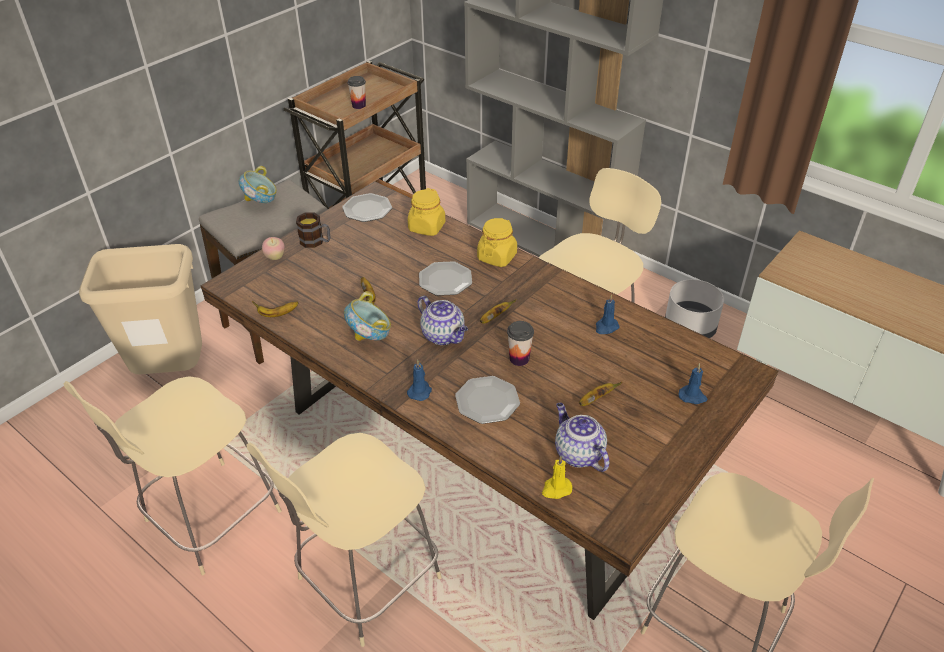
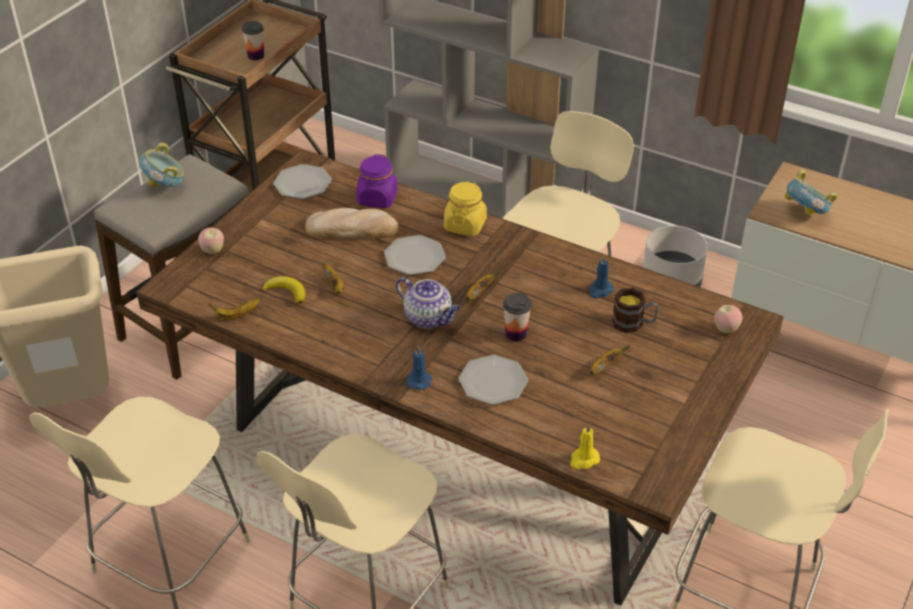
camera: 10 degrees left, 0 degrees up
(316, 242) = (255, 228): mug -> mug (634, 323)
(326, 299) = (287, 292): none -> banana
(370, 337) = (349, 329): bowl -> bowl (805, 213)
(398, 251) = (352, 229): none -> bread
(427, 227) = (377, 198): yellow jar -> purple jar
(578, 453) = (598, 423): teapot -> none
(692, 396) = (702, 352): blue candle -> none
(719, 377) = (726, 329): none -> apple

